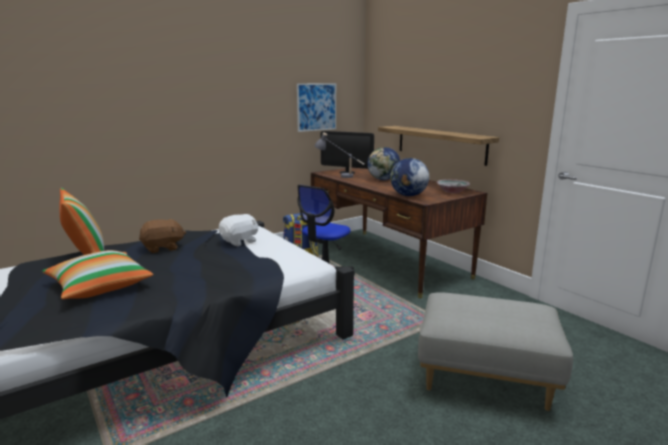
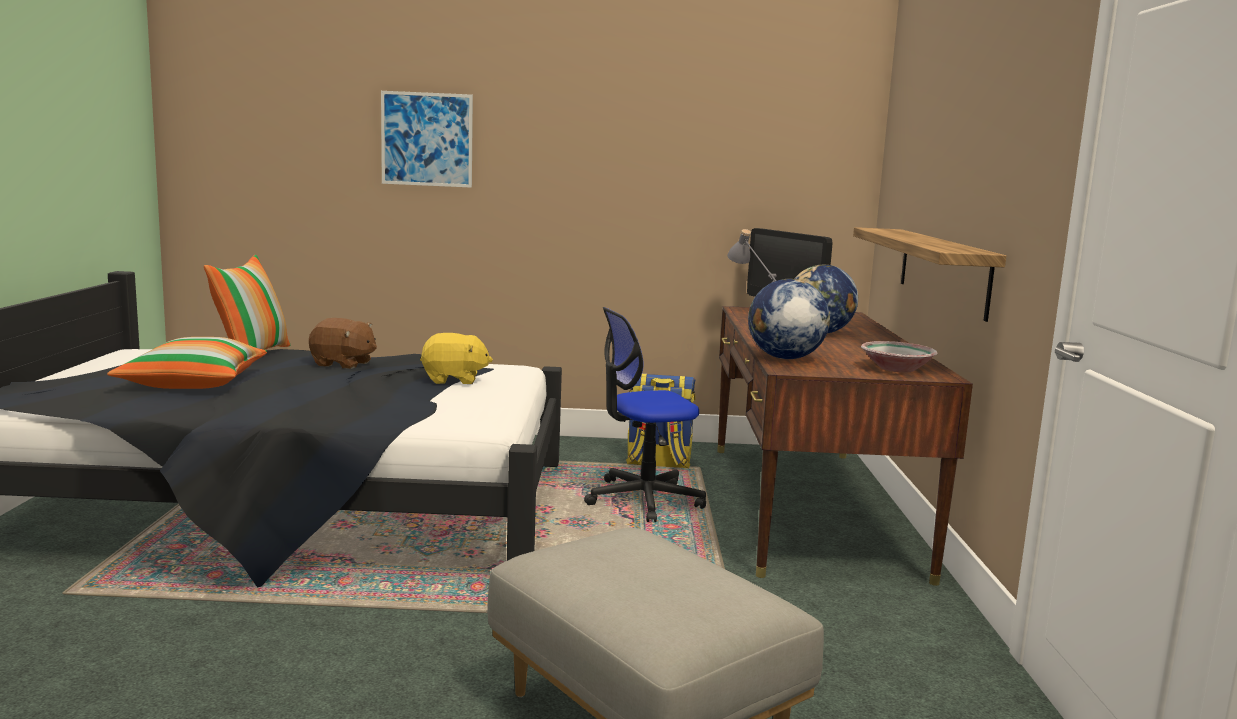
camera: 35 degrees right, 5 degrees down
(240, 241) = (454, 380): white plush toy -> yellow plush toy
(316, 107) = (760, 182): picture -> picture (427, 139)

